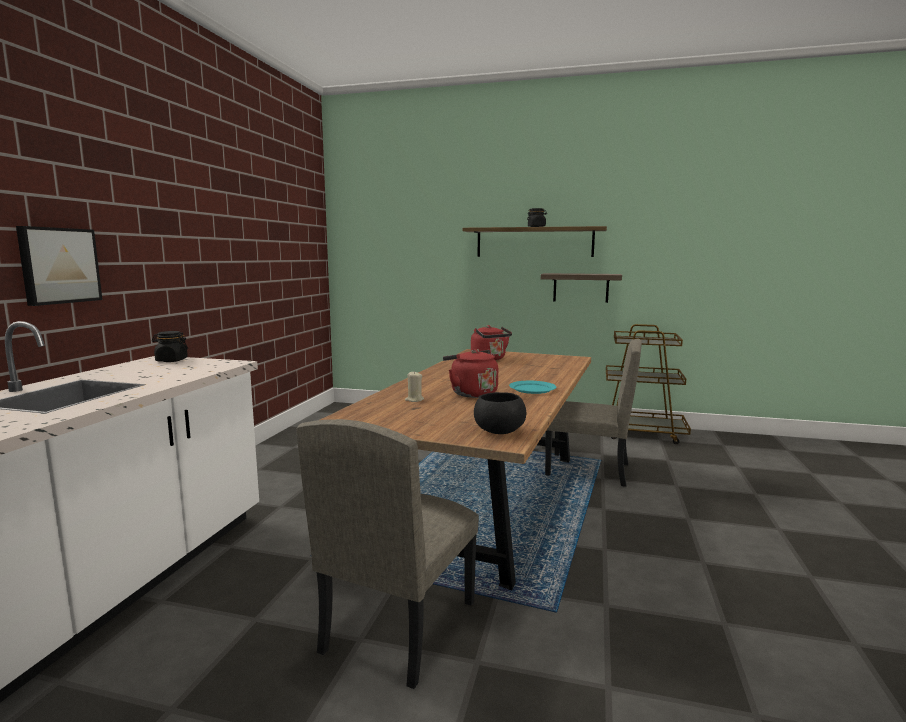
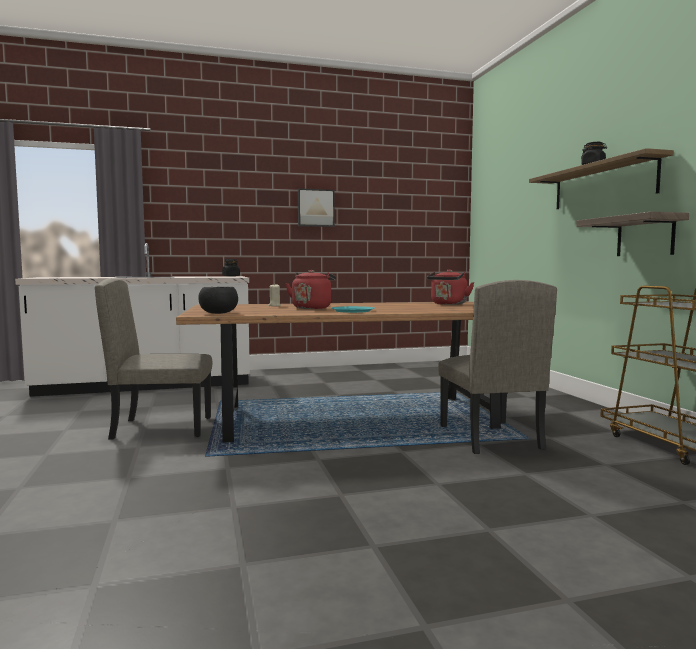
camera: 60 degrees right, 5 degrees down
(58, 265) = (199, 222): picture -> picture (315, 208)

